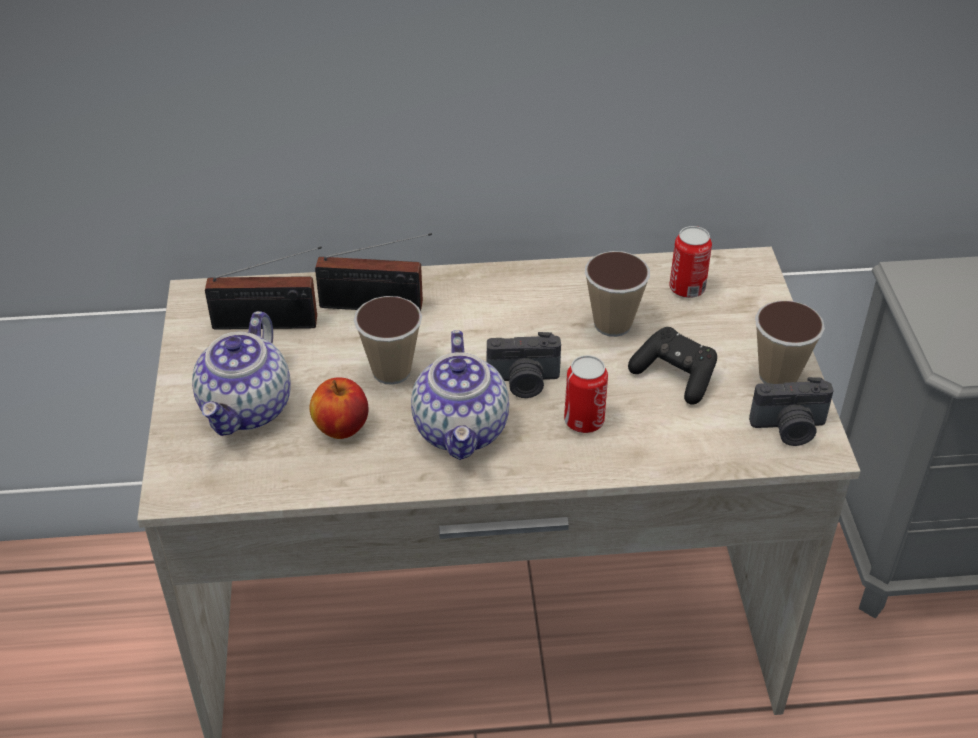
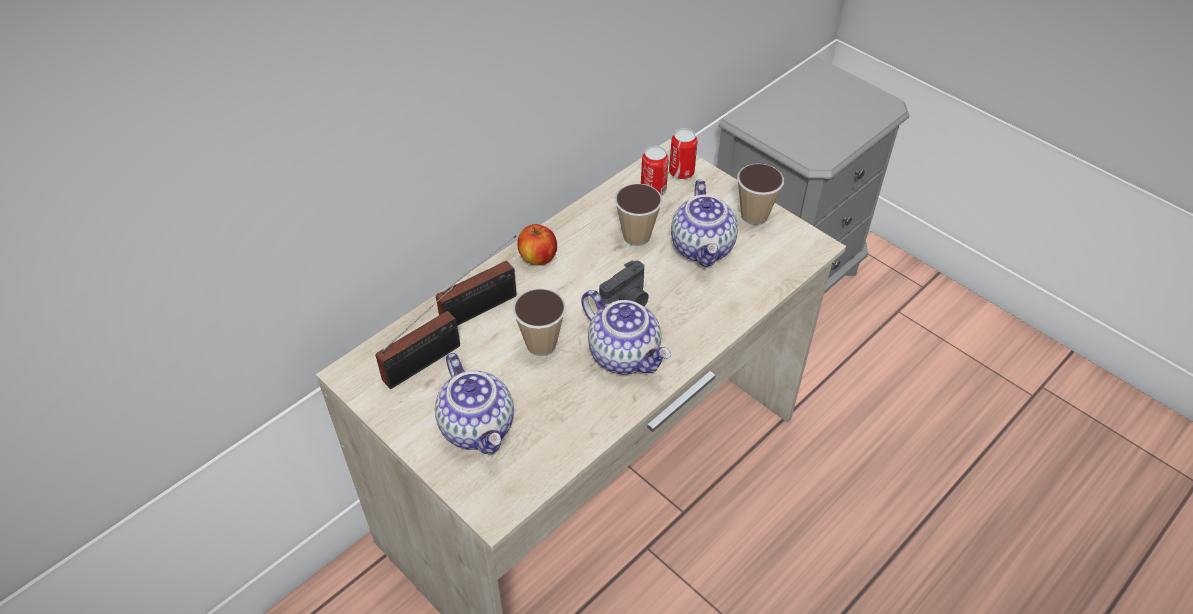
camera: 40 degrees left, 5 degrees up
(341, 428) = (552, 400): apple -> apple (538, 258)
(584, 421) = (685, 305): can -> can (681, 172)
(675, 376) = (703, 248): black game controller -> teapot
(789, 429) = (791, 243): camera -> none

